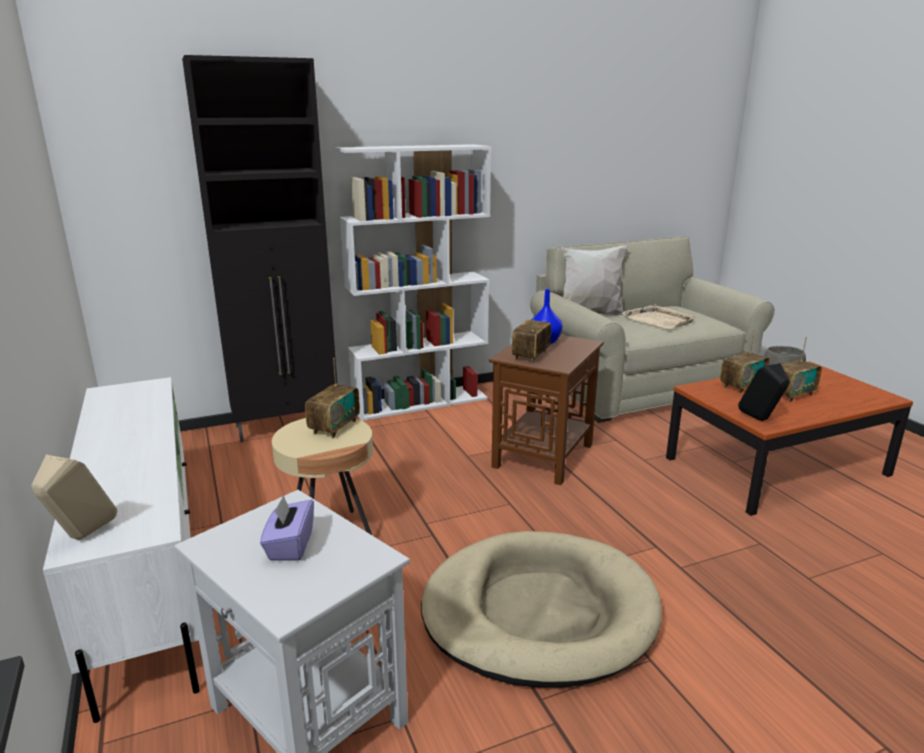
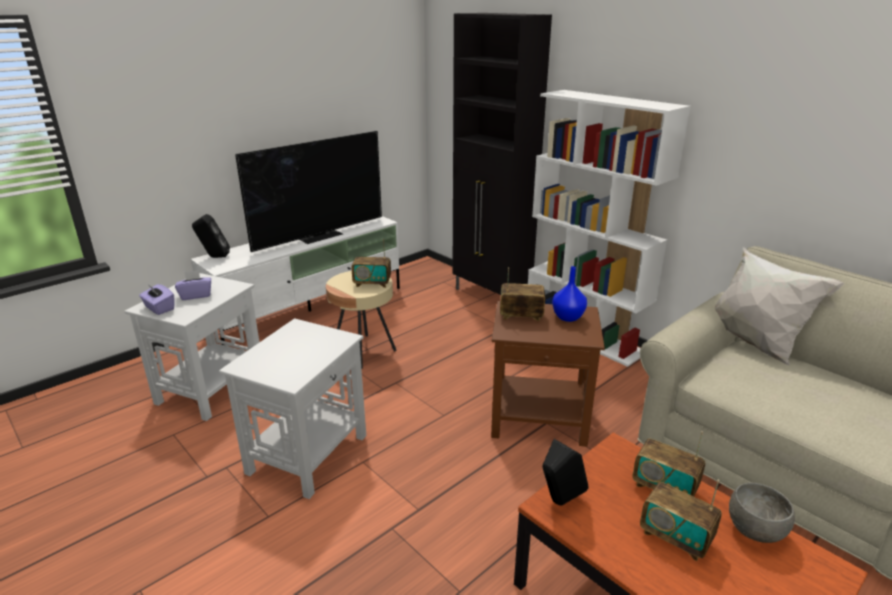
camera: 70 degrees right, 5 degrees up
(81, 538) = (214, 257): beige speaker -> black speaker
(135, 431) = (320, 235): none -> television
(312, 588) = (159, 308): none -> purple tissue box
(539, 612) = (308, 453): beige dog bed -> white side table
(658, 320) = (798, 391): beige tray -> none

